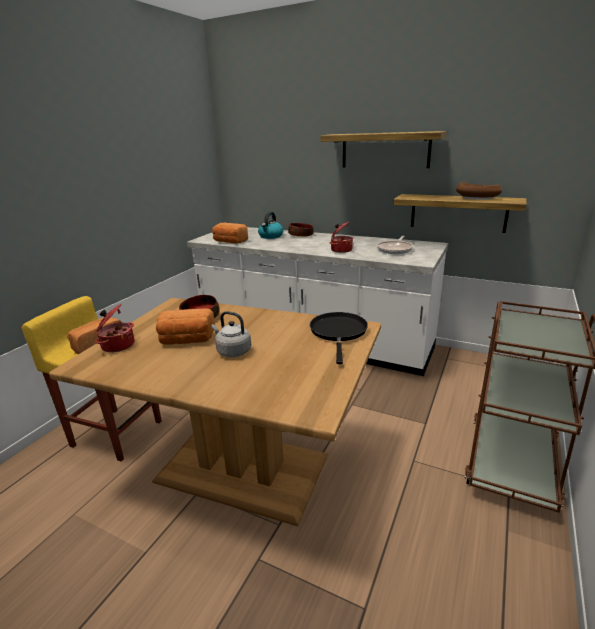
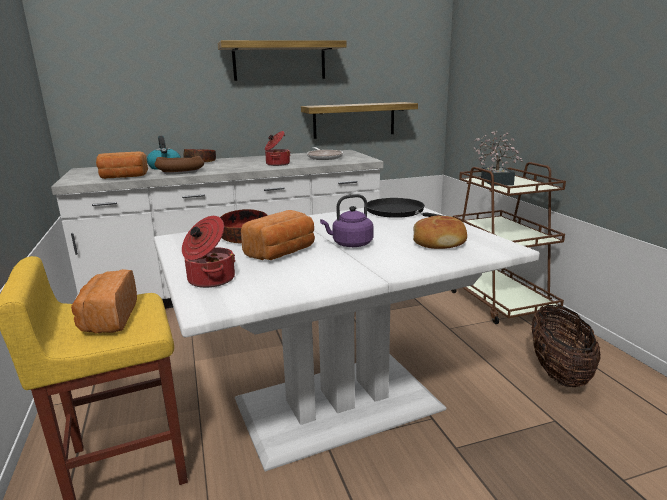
camera: 45 degrees left, 5 degrees down
(232, 351) = (350, 244): grey kettle -> purple kettle
(243, 466) = (336, 403): brown dining table -> white dining table
(287, 378) = (439, 241): none -> bread
(449, 572) = (558, 372): none -> basket
(477, 198) = (373, 103): brown bowl -> brown bowl (180, 172)
(532, 325) = (495, 181): none -> potted plant

